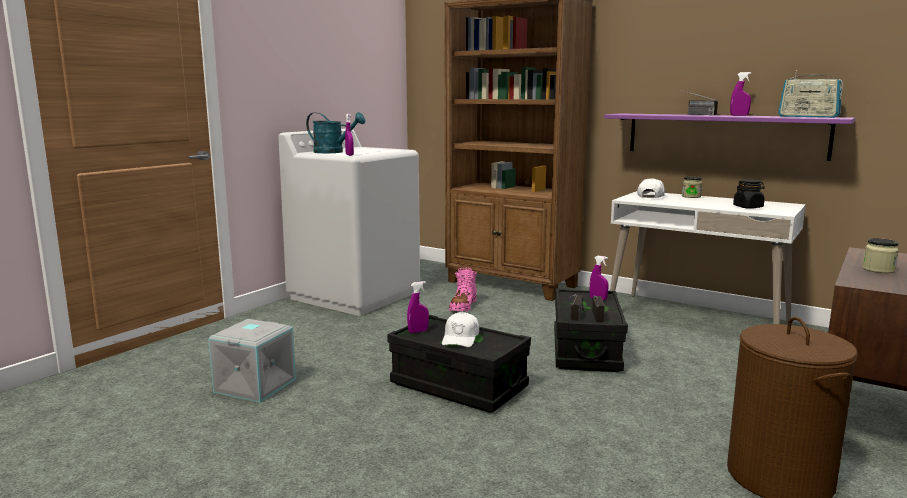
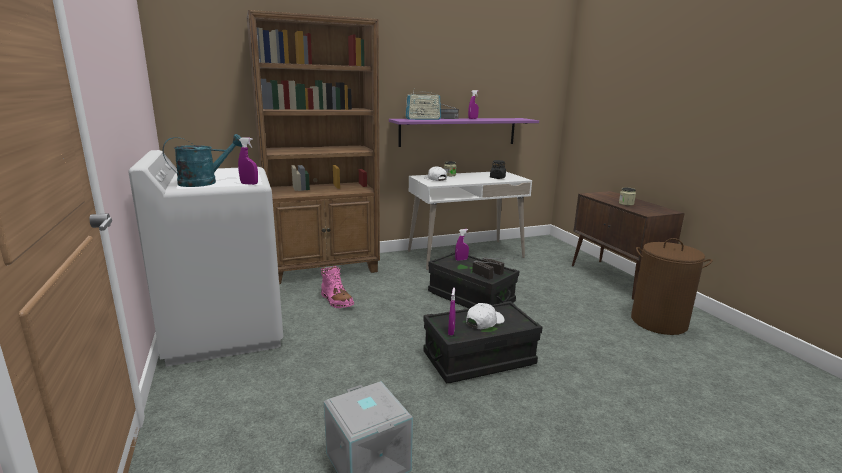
camera: 55 degrees left, 5 degrees up
(460, 338) = (484, 322): white cap -> white cap turned 90 degrees counterclockwise
(808, 117) = (509, 118): radio -> radio (423, 119)

